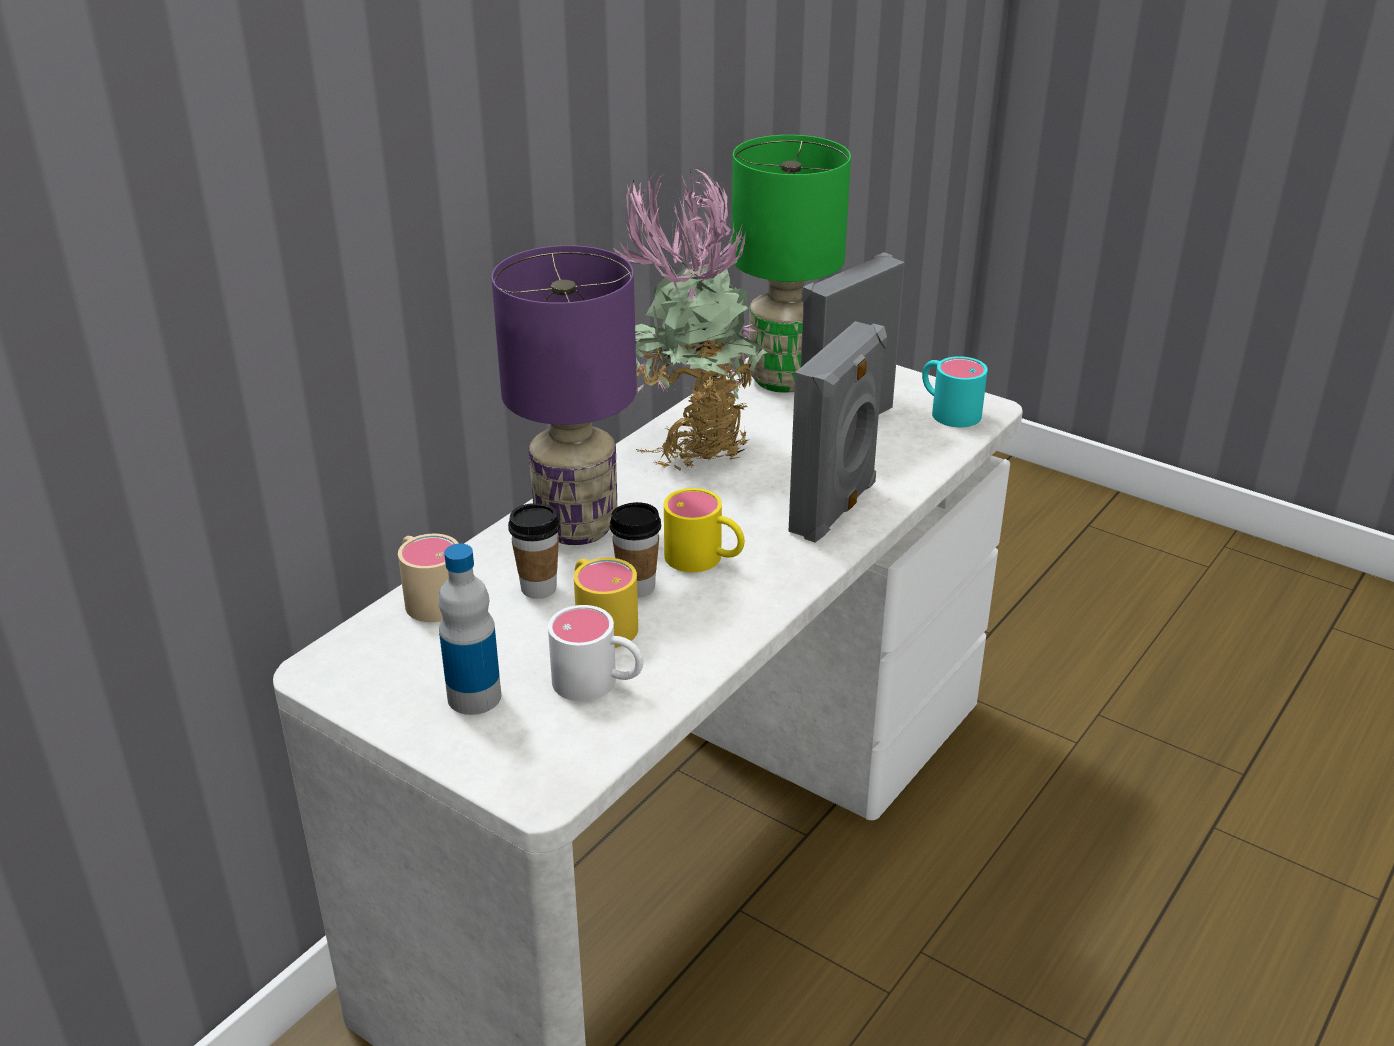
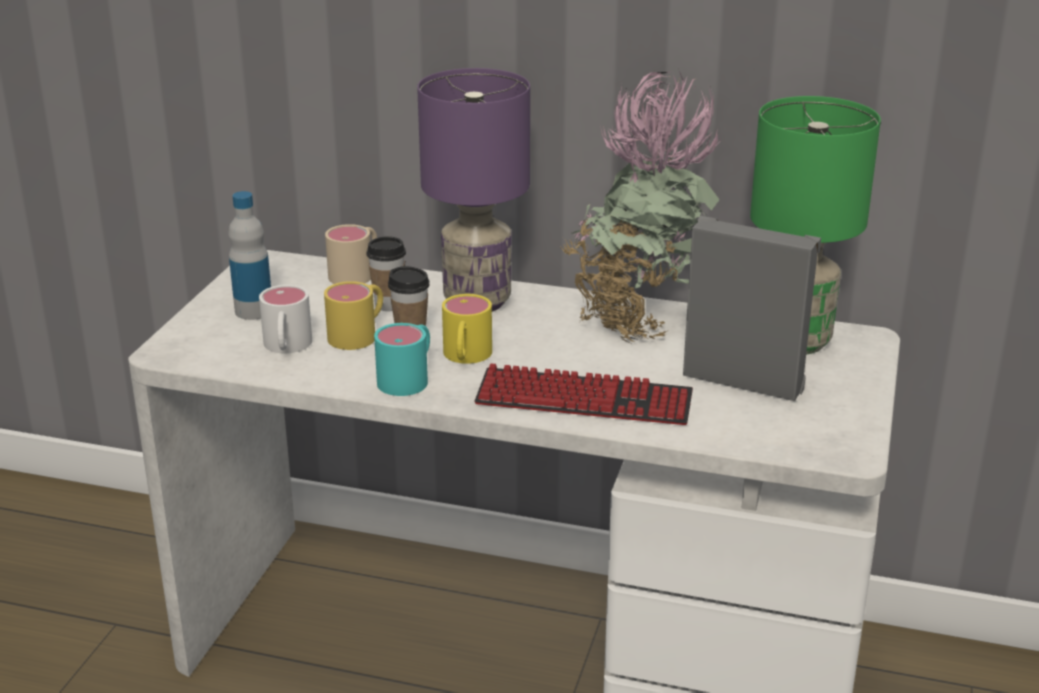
camera: 70 degrees right, 5 degrees down
(835, 509) = (583, 400): grey speaker -> keyboard
(947, 410) = (820, 432): turquoise mug -> turquoise mug (409, 377)

